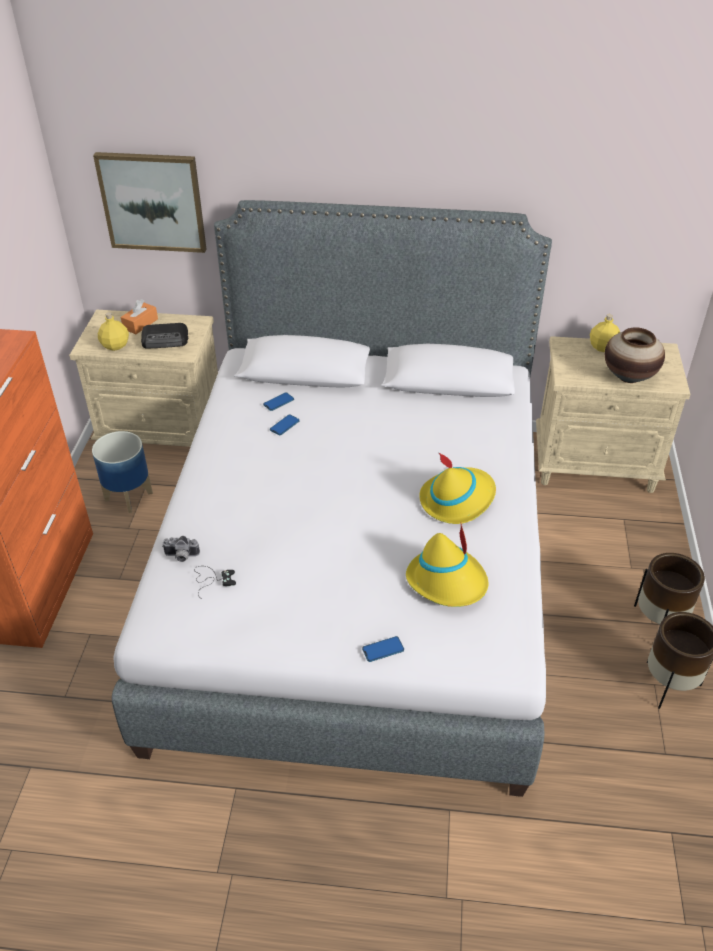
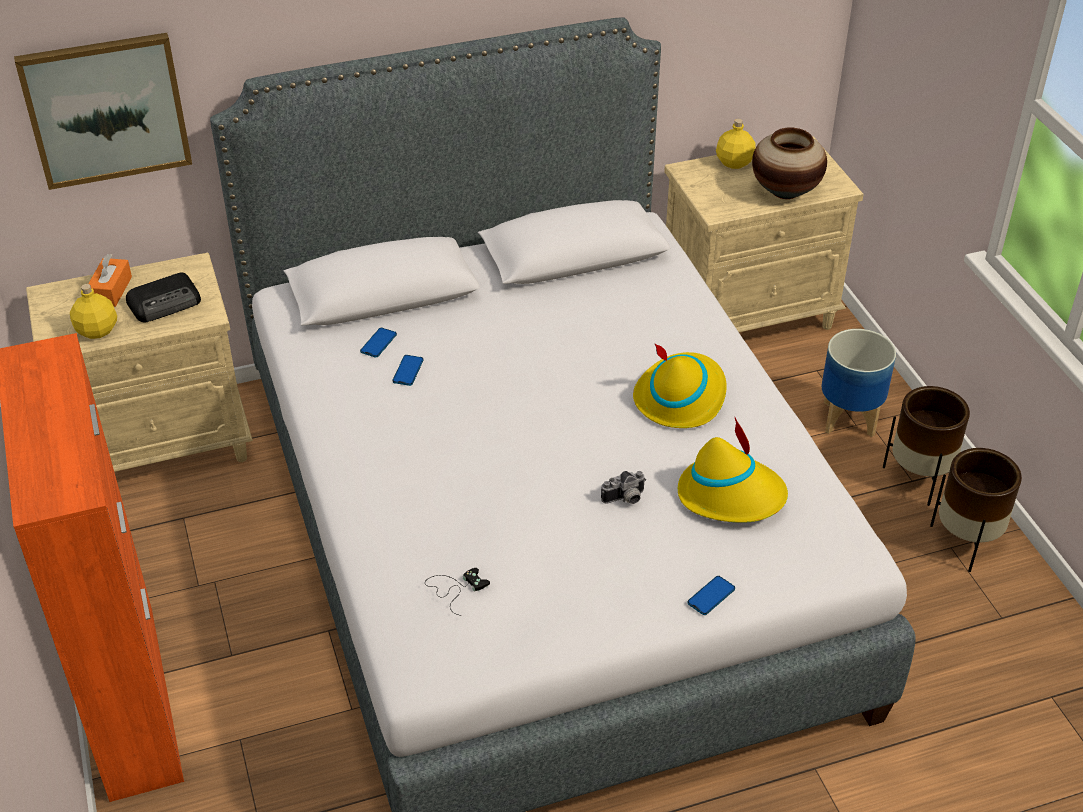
camera: 25 degrees left, 0 degrees up
(128, 496) = (168, 543): planter -> planter (847, 418)
(181, 557) = (393, 575): camera -> camera (625, 499)

